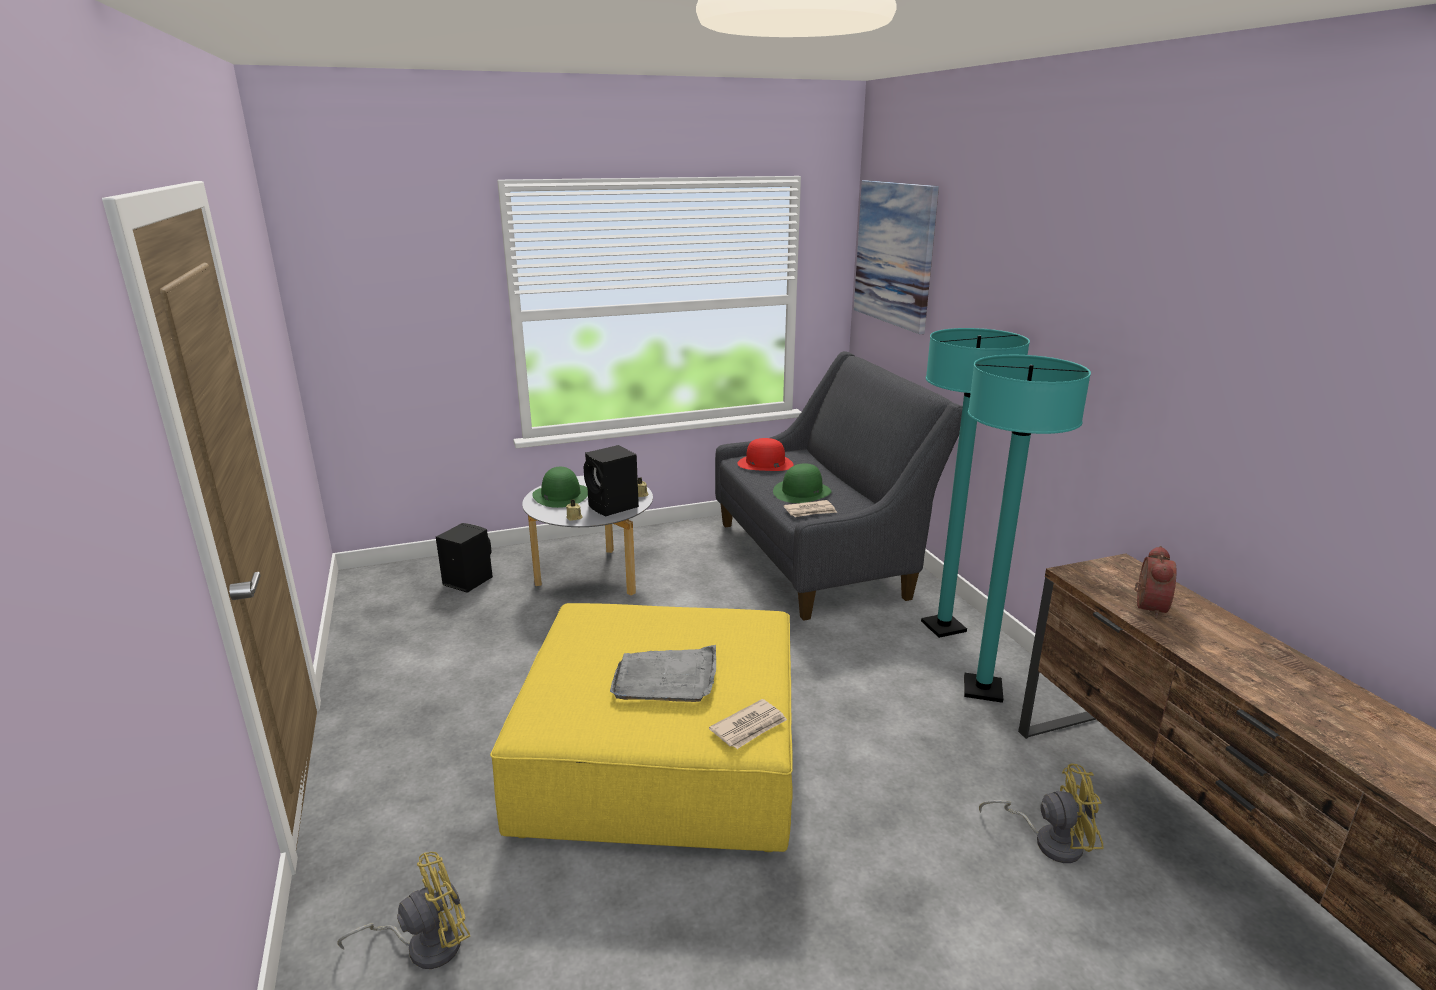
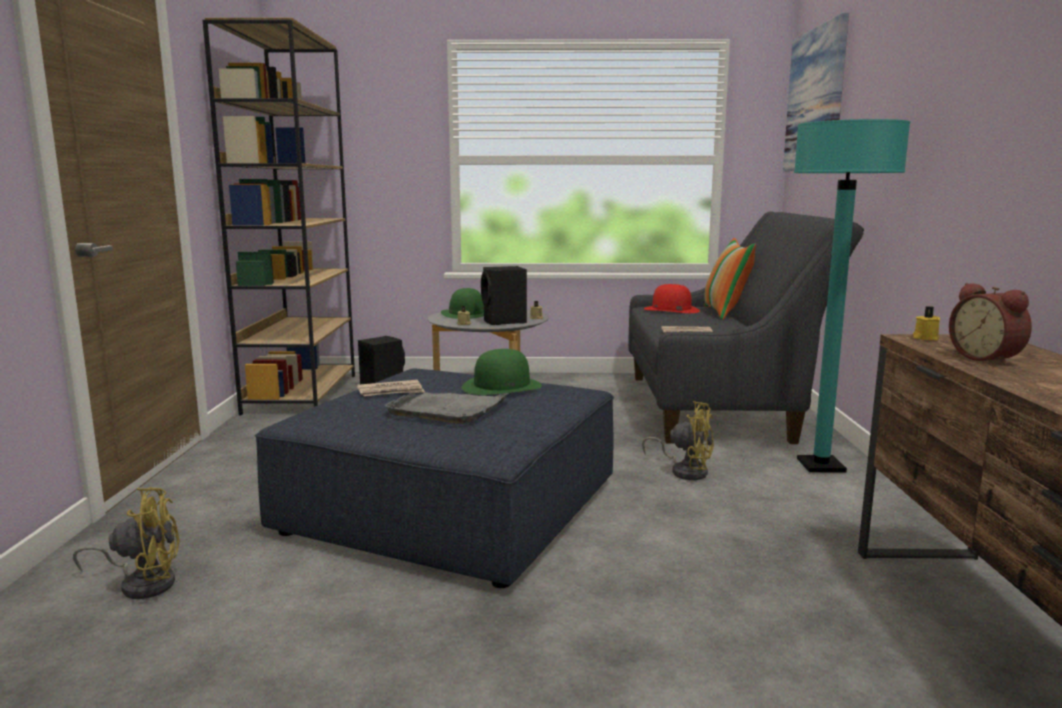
camera: 20 degrees right, 10 degrees down
(380, 608) = (301, 393): none -> brown bookcase
(661, 754) = (451, 506): yellow ottoman -> blue ottoman
(749, 727) = (494, 444): newspaper -> newspaper (391, 391)
(802, 492) = (691, 324): green hat -> green hat (502, 386)
(818, 464) = (726, 313): none -> pillow
(982, 689) = (835, 515): turquoise floor lamp -> none
(1049, 840) = (836, 643): yellow fan -> yellow fan (685, 471)
(1082, 572) = (925, 338): none -> yellow candle
(1146, 606) = (987, 358): alarm clock -> alarm clock turned 120 degrees clockwise

